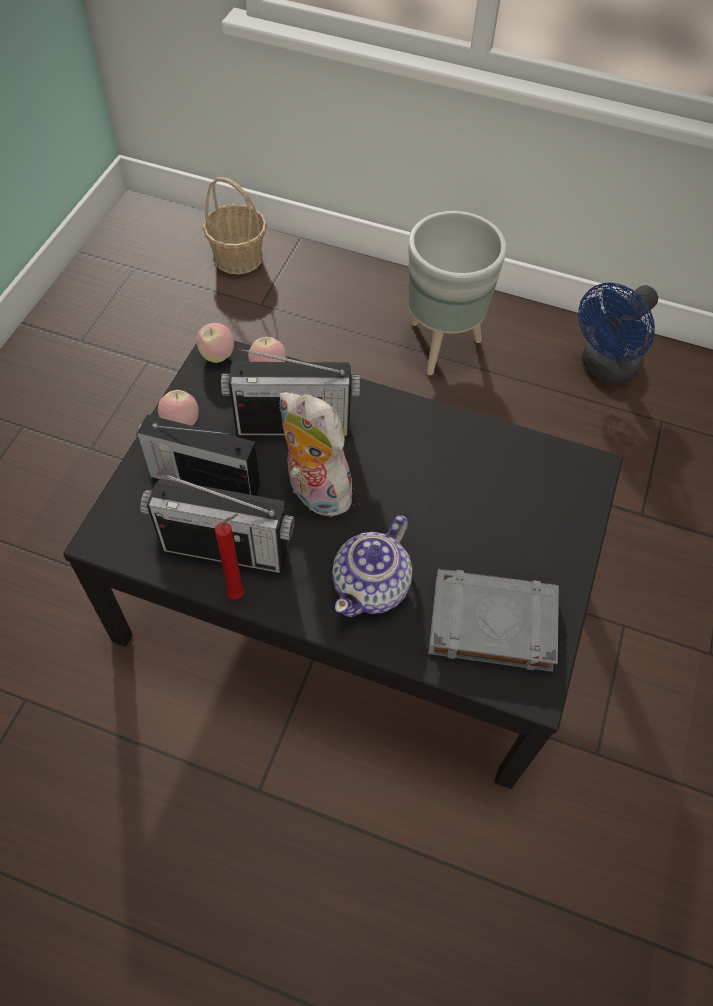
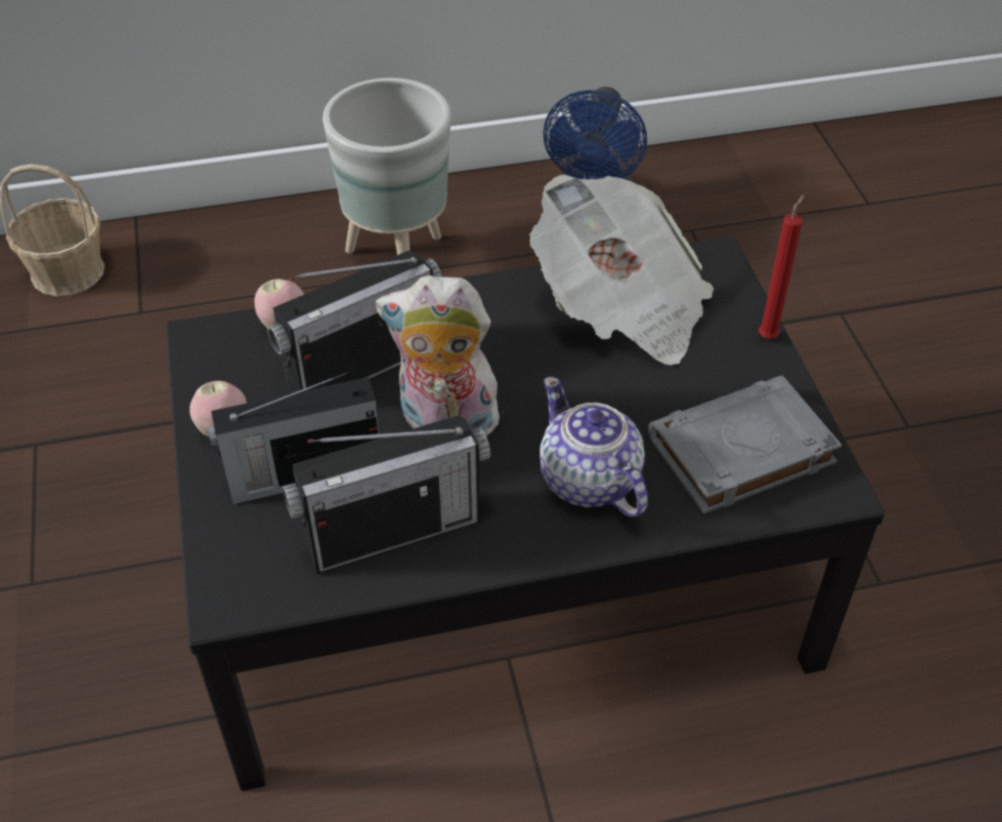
camera: 30 degrees left, 10 degrees down
(217, 356) = (207, 339): apple -> none
(239, 593) = (447, 568): red candle -> red candle (769, 336)
(372, 586) = (589, 482): teapot -> teapot turned 150 degrees clockwise
(496, 469) = (621, 306): none -> newspaper

